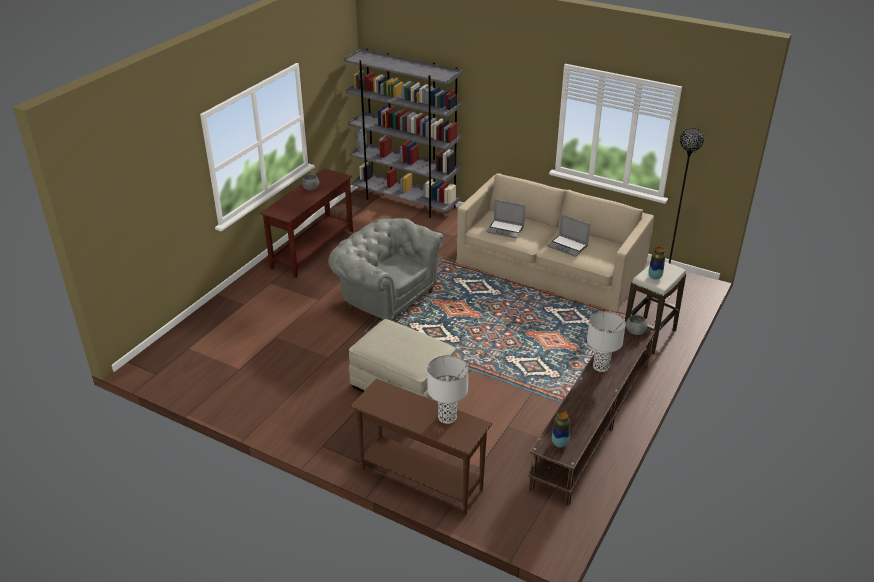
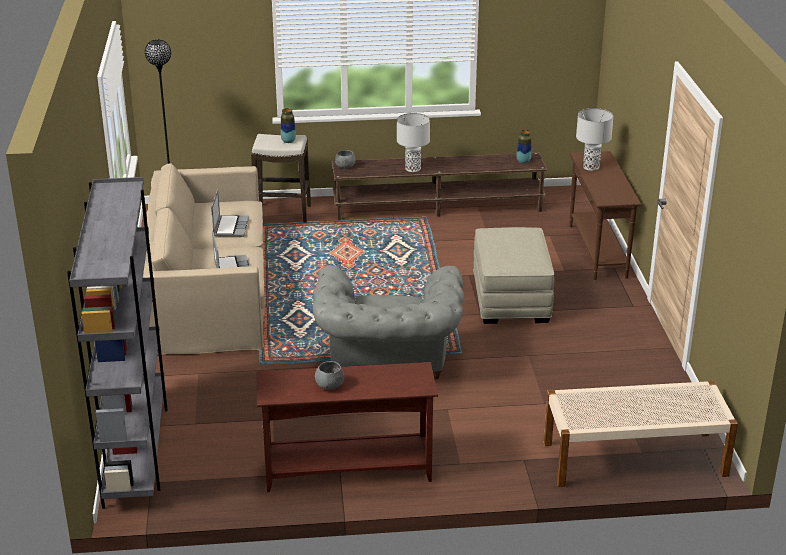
camera: 125 degrees left, 5 degrees down
(187, 342) = (634, 459): none -> beige bench

